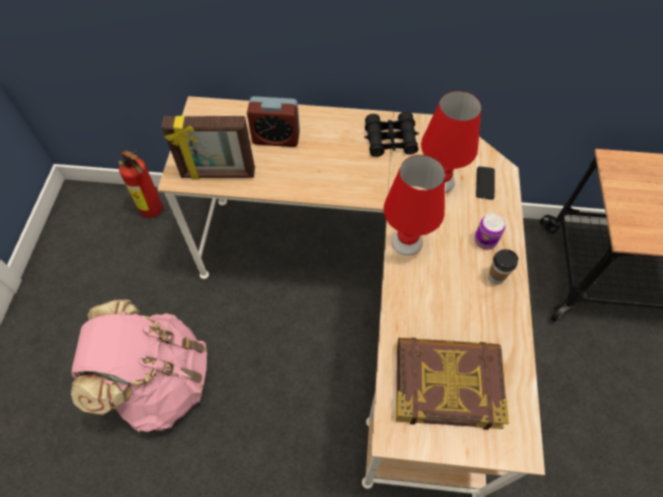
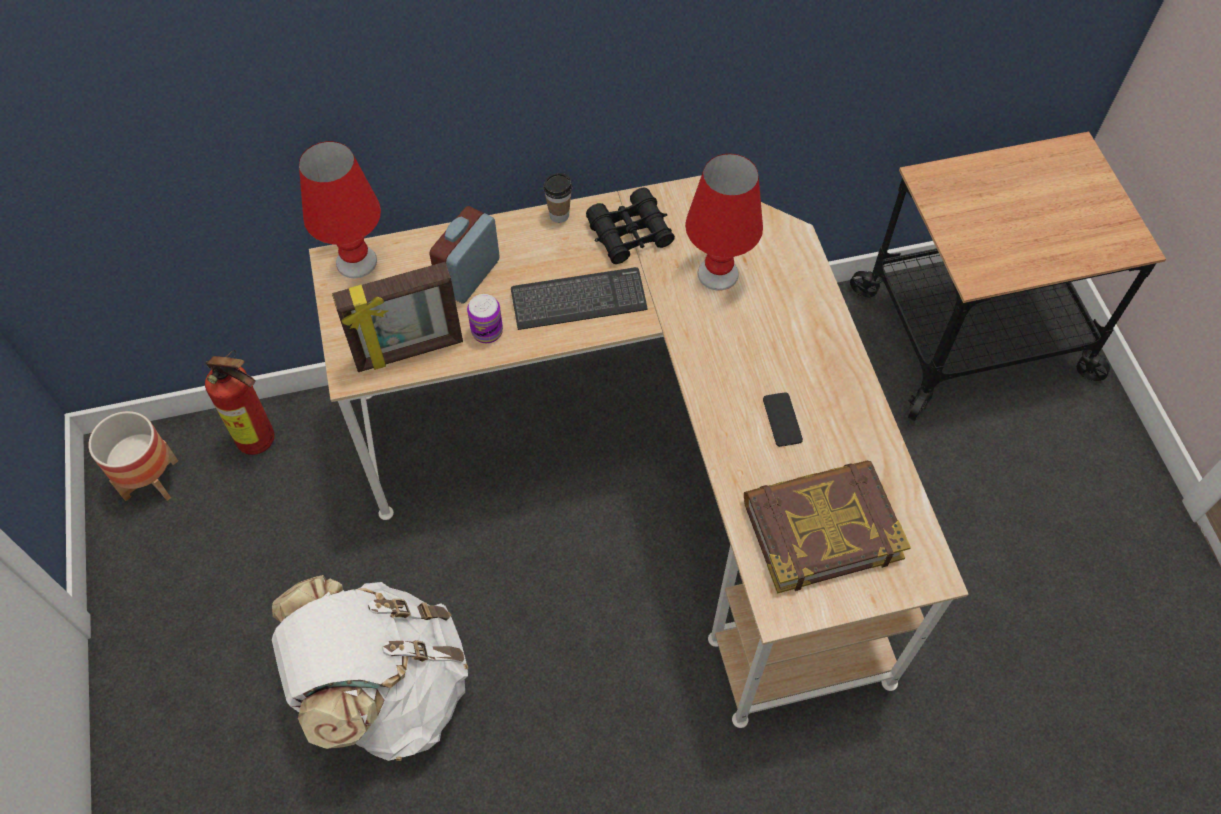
camera: 20 degrees left, 0 degrees up
(87, 214) = (151, 479): none -> planter
(160, 381) = (387, 688): pink backpack -> white backpack
(276, 138) = (469, 276): alarm clock -> alarm clock turned 135 degrees clockwise
(339, 173) = (578, 300): none -> keyboard
(406, 242) = (705, 368): red table lamp -> red table lamp (356, 262)
(485, 183) = (777, 259): phone -> phone (782, 420)
(485, 240) = (804, 336): can -> can (487, 331)
(496, 277) = (834, 380): cup -> cup (559, 215)

